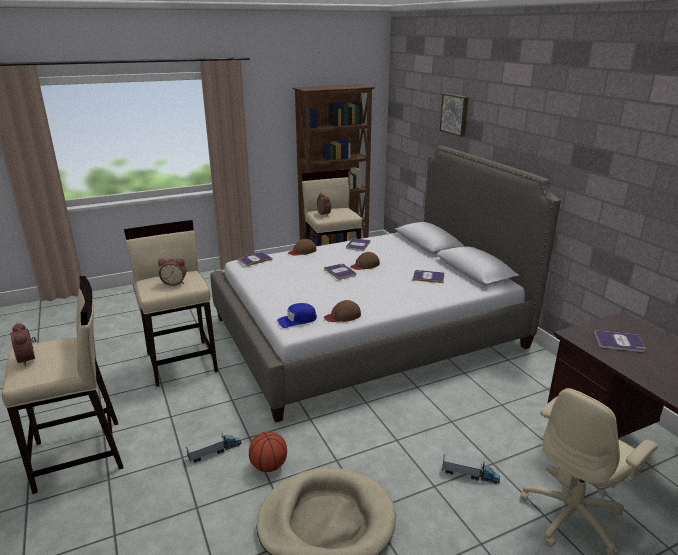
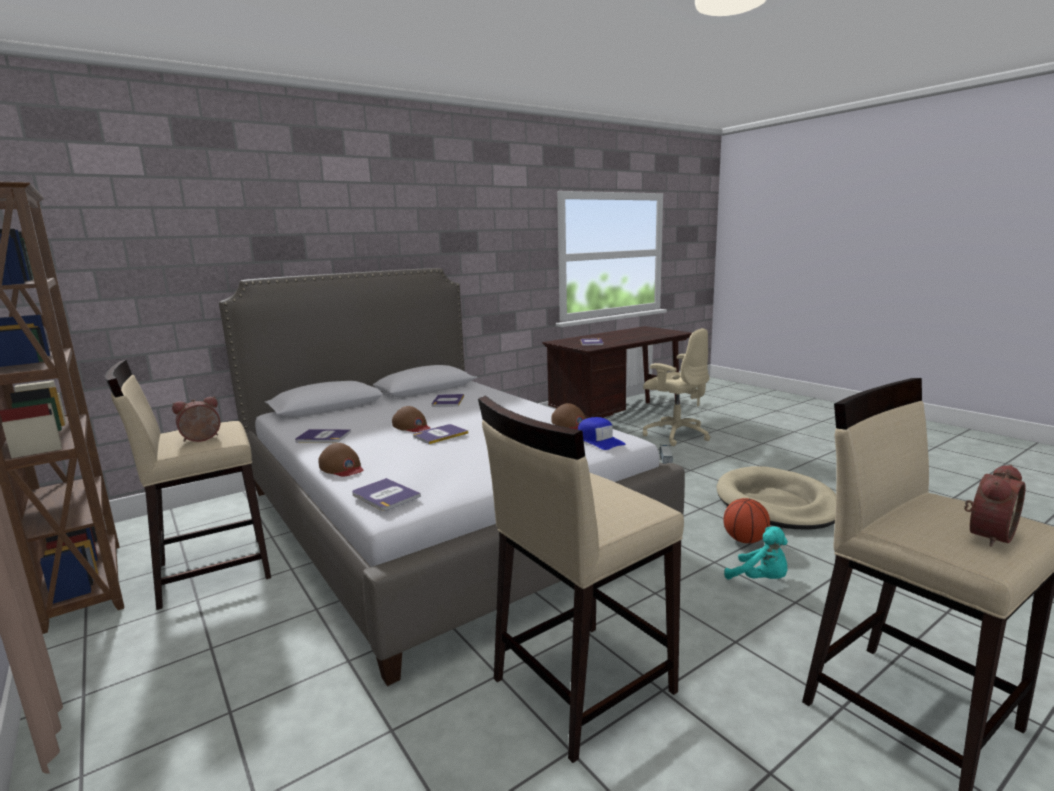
camera: 100 degrees left, 10 degrees down
(174, 282) = (594, 493): alarm clock -> none
(215, 451) = (760, 579): toy truck -> turquoise plush toy
(455, 114) = (239, 232): picture -> none

